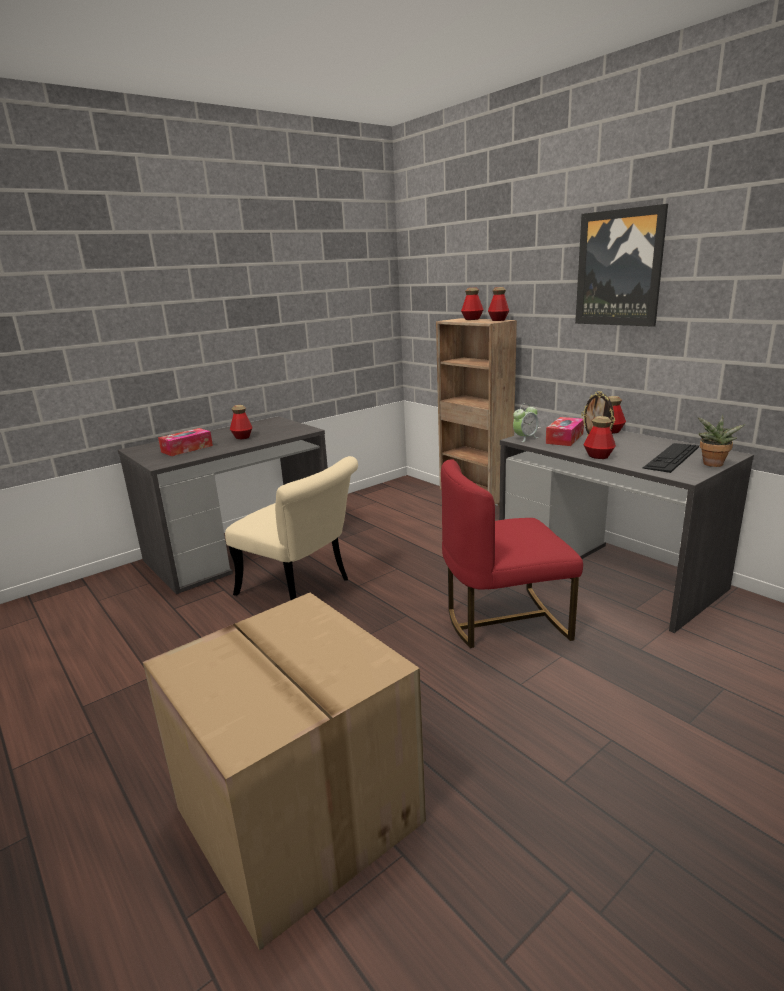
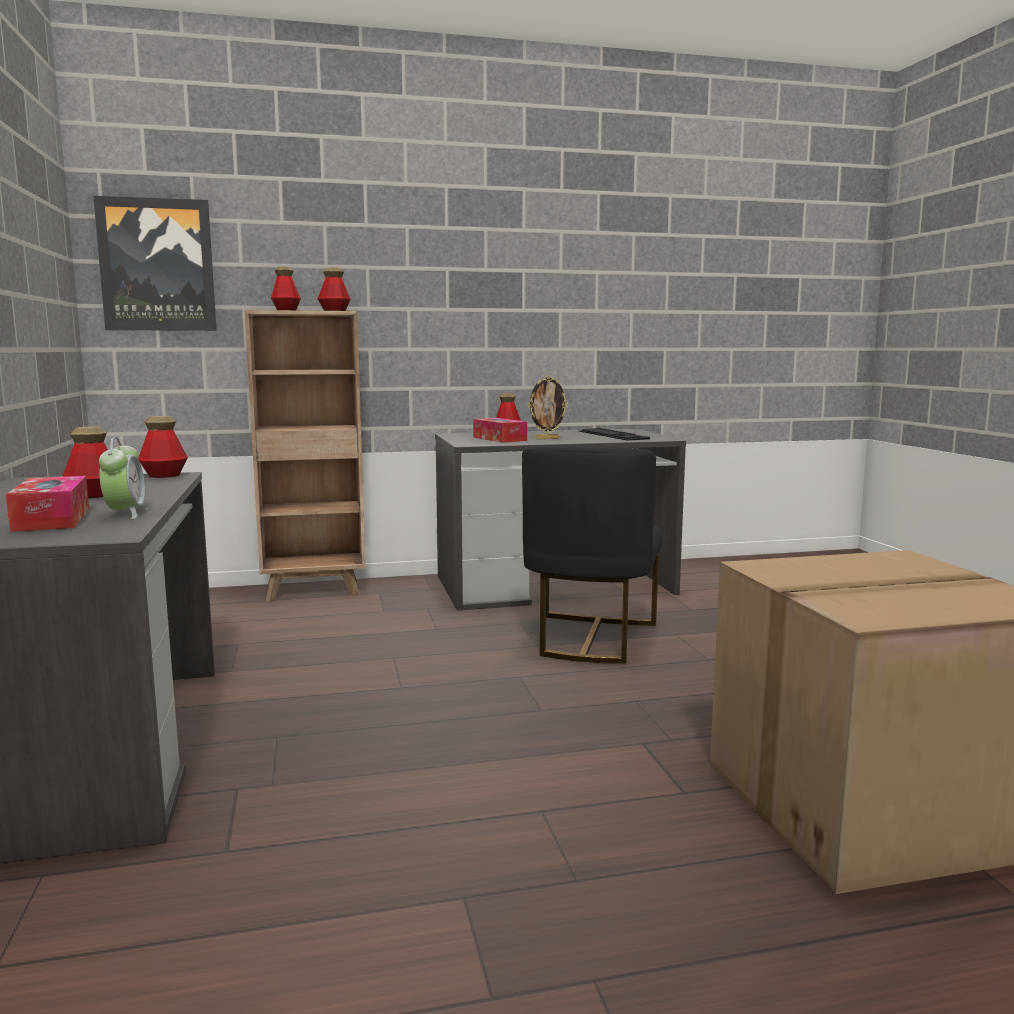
camera: 65 degrees left, 10 degrees down
(302, 589) = (351, 724): beige chair -> none
(504, 620) = (590, 638): red chair -> black chair
(525, 438) = (471, 443): alarm clock -> alarm clock (125, 514)
(598, 456) = (574, 441): bottle -> bottle (164, 475)
(619, 268) = (484, 256): picture -> picture (157, 265)
(712, 465) = (647, 434): potted plant -> none

